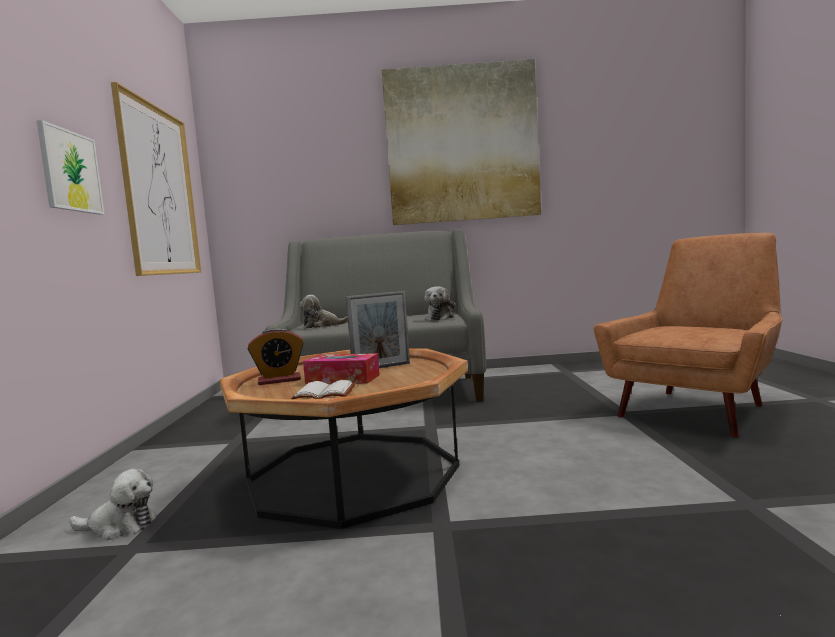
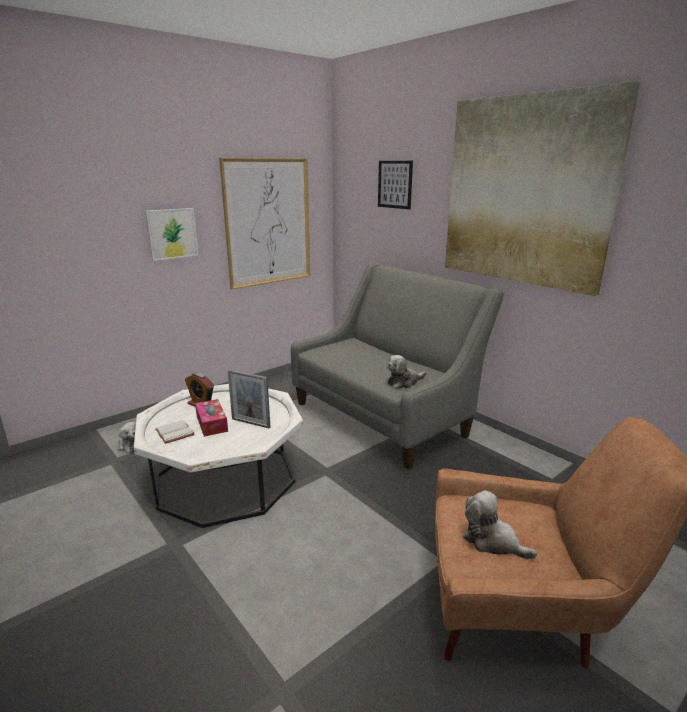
camera: 50 degrees right, 15 degrees up
(307, 153) = (395, 184): none -> picture
(322, 326) = (335, 351): plush toy -> plush toy (492, 541)
(353, 474) = (225, 479): brown coffee table -> white coffee table

